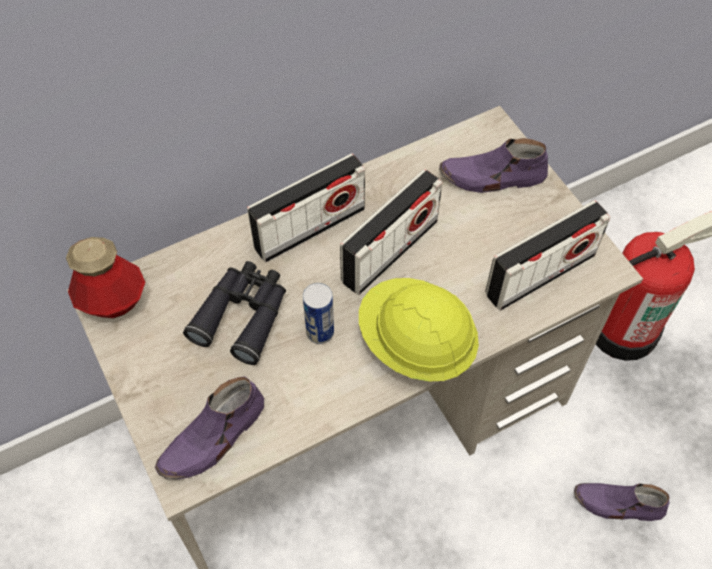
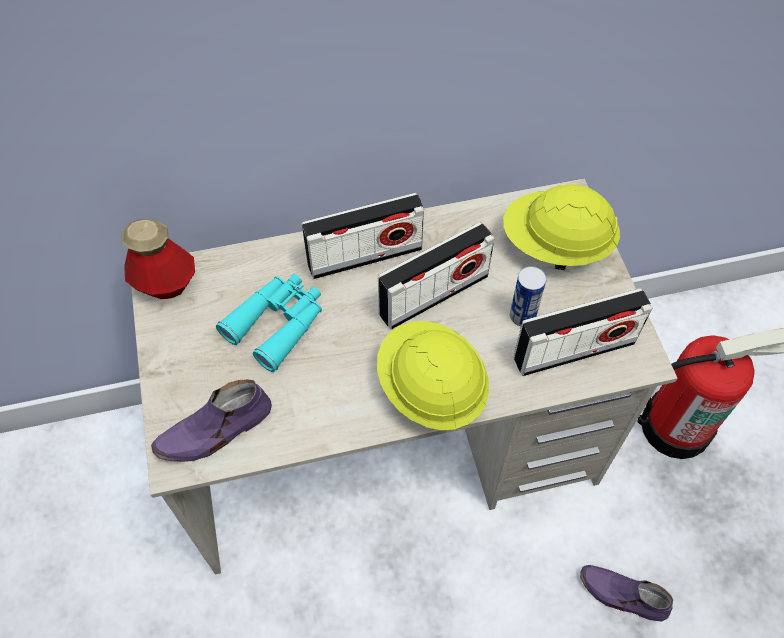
camera: 15 degrees right, 0 degrees up
(243, 315) = (278, 323): black binoculars -> turquoise binoculars
(320, 332) = (343, 356): can -> can (522, 316)
(492, 177) = (555, 246): purple shoe -> yellow hard hat

